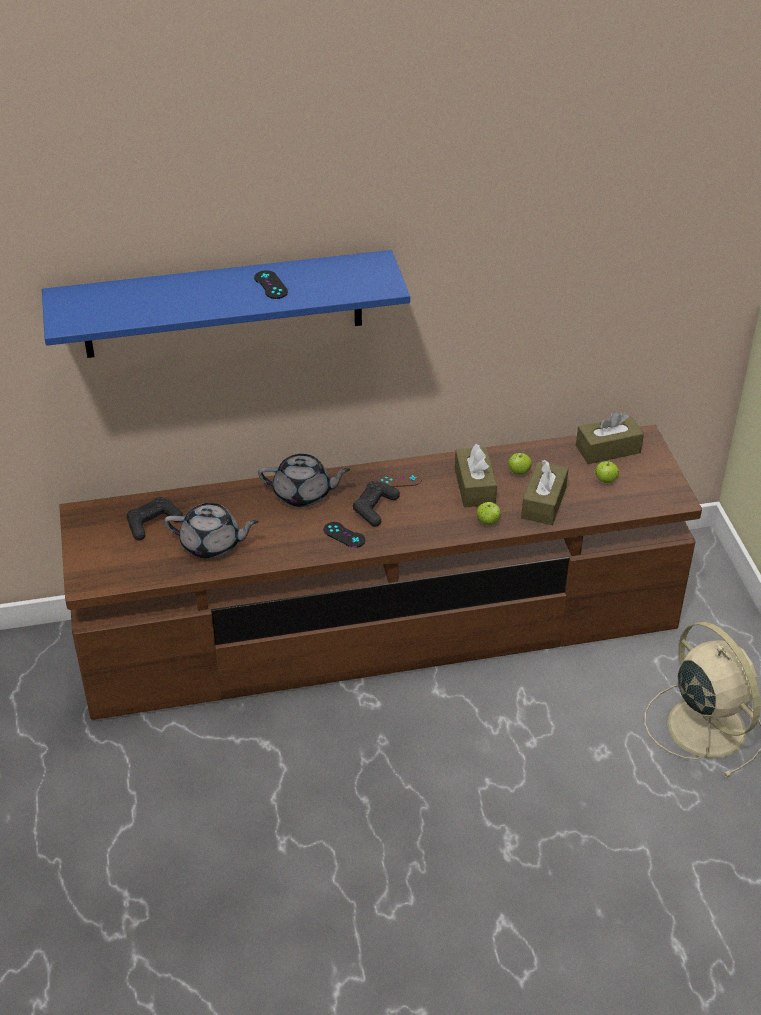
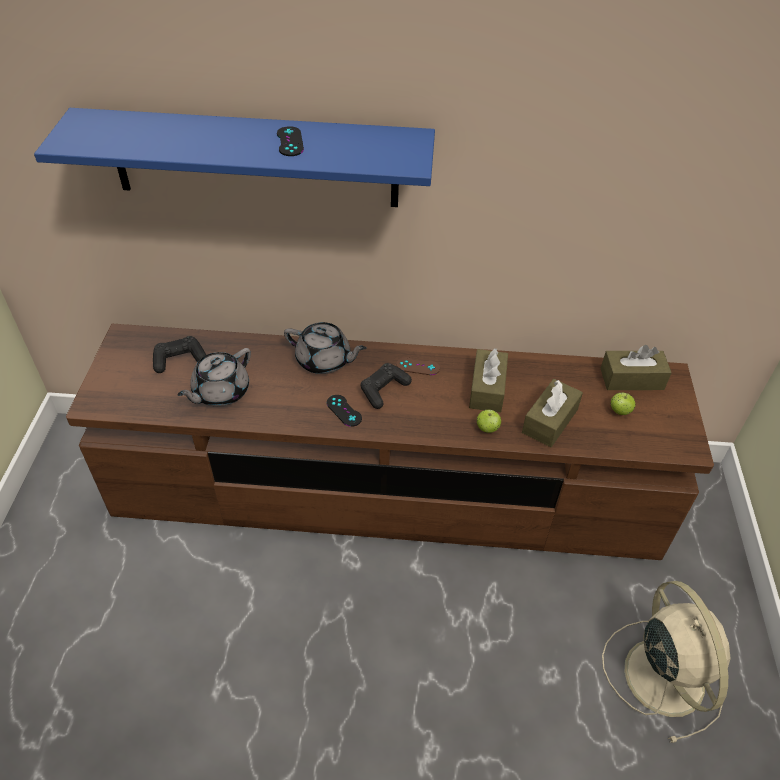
camera: 15 degrees right, 5 degrees up
(212, 544) = (220, 392): grey teapot -> grey teapot turned 105 degrees clockwise
(519, 472) = (535, 383): apple -> none

